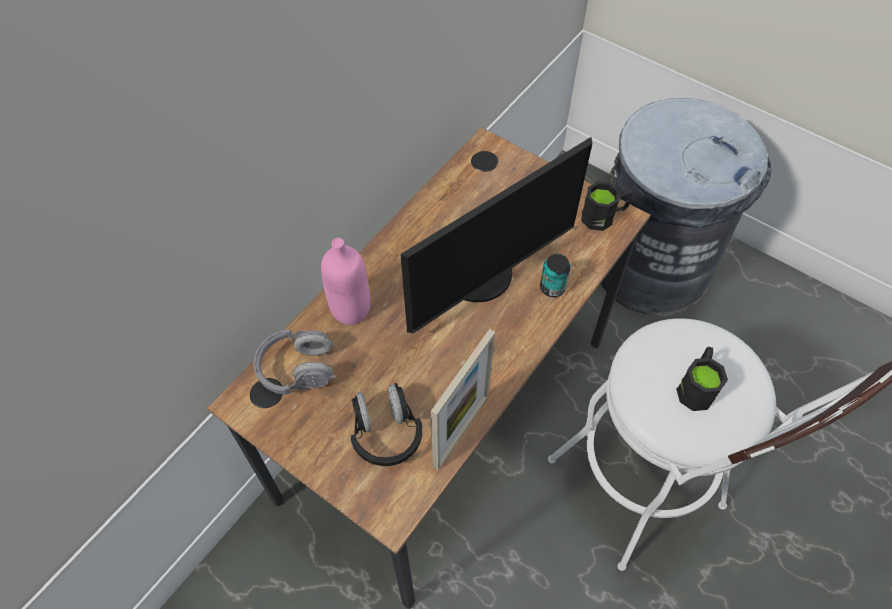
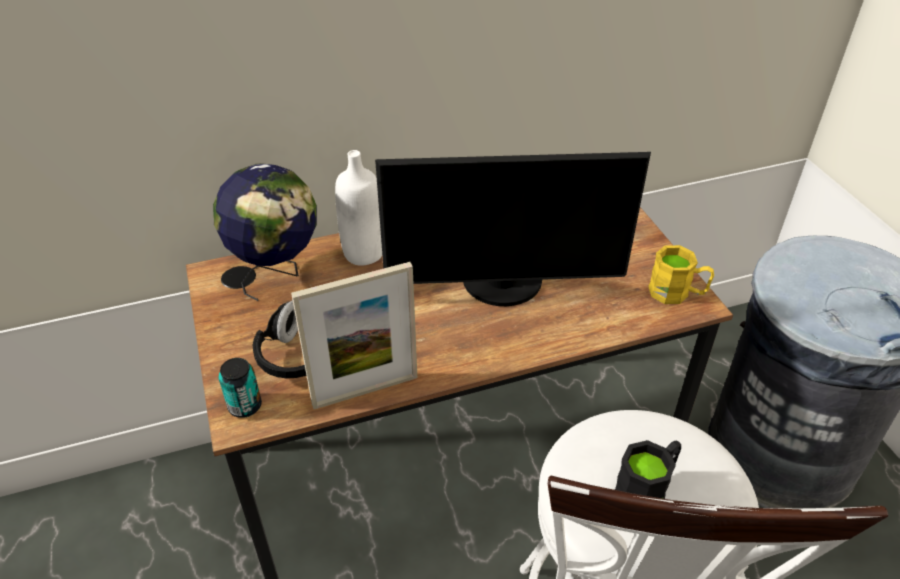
camera: 35 degrees right, 15 degrees down
(297, 370) = (277, 273): grey headphones -> globe
(351, 309) = (363, 253): pink bottle -> white bottle
(552, 287) = (565, 325): can -> can (245, 406)
(604, 216) = (677, 293): black mug -> yellow mug

